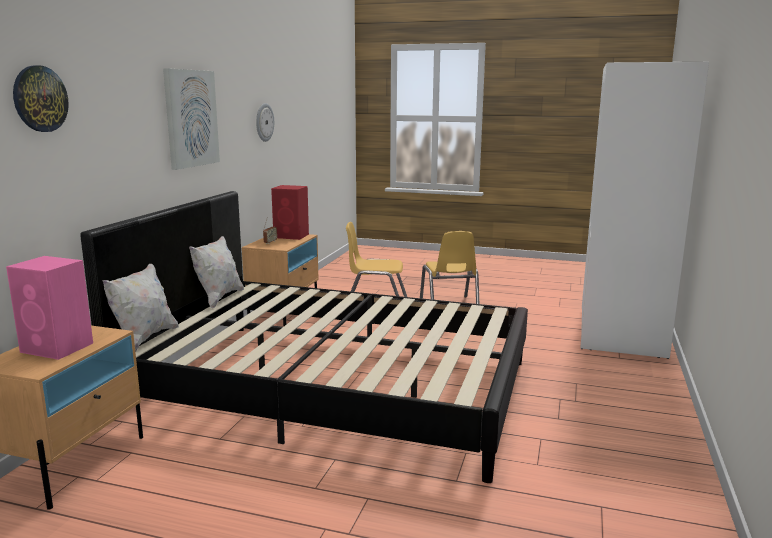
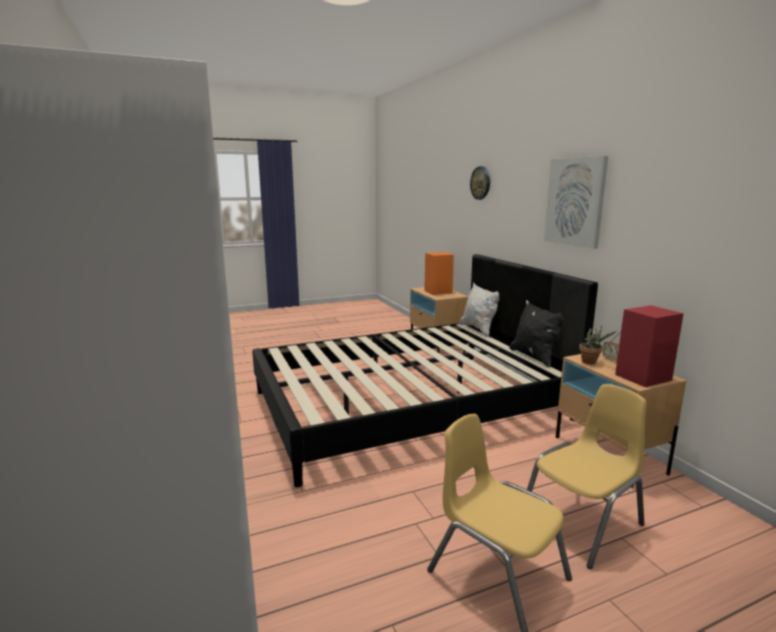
camera: 140 degrees right, 0 degrees up
(58, 348) = (437, 292): pink speaker -> orange speaker
(218, 298) = (535, 356): white pillow -> black pillow
(264, 122) = (712, 221): wall clock -> none
(285, 245) = (591, 362): none -> potted plant

